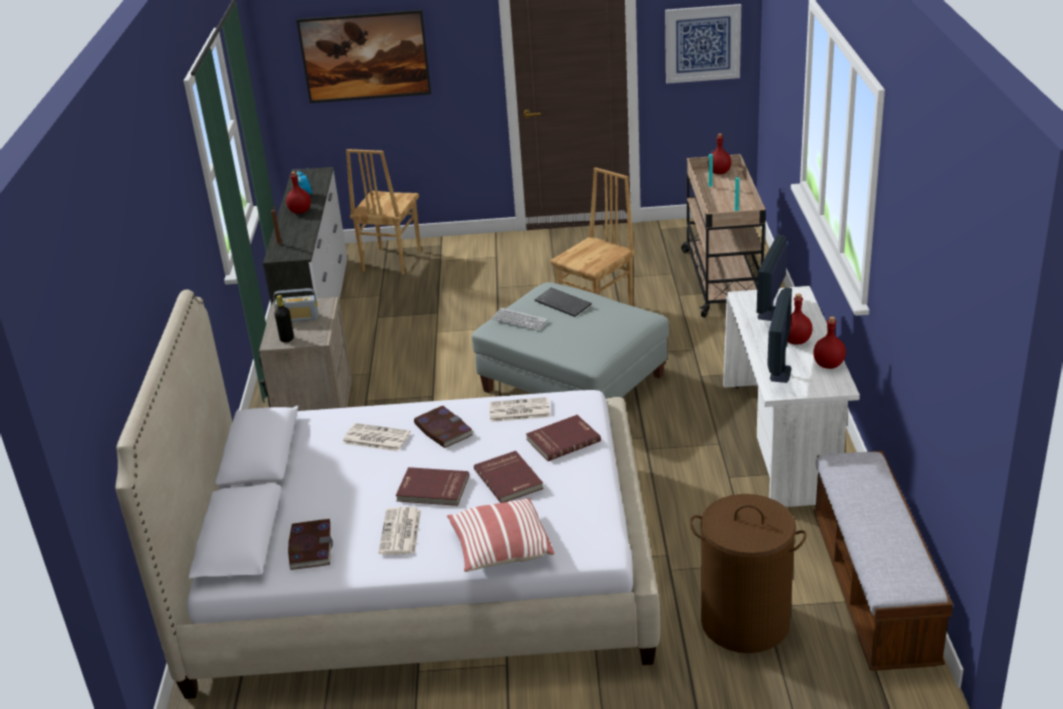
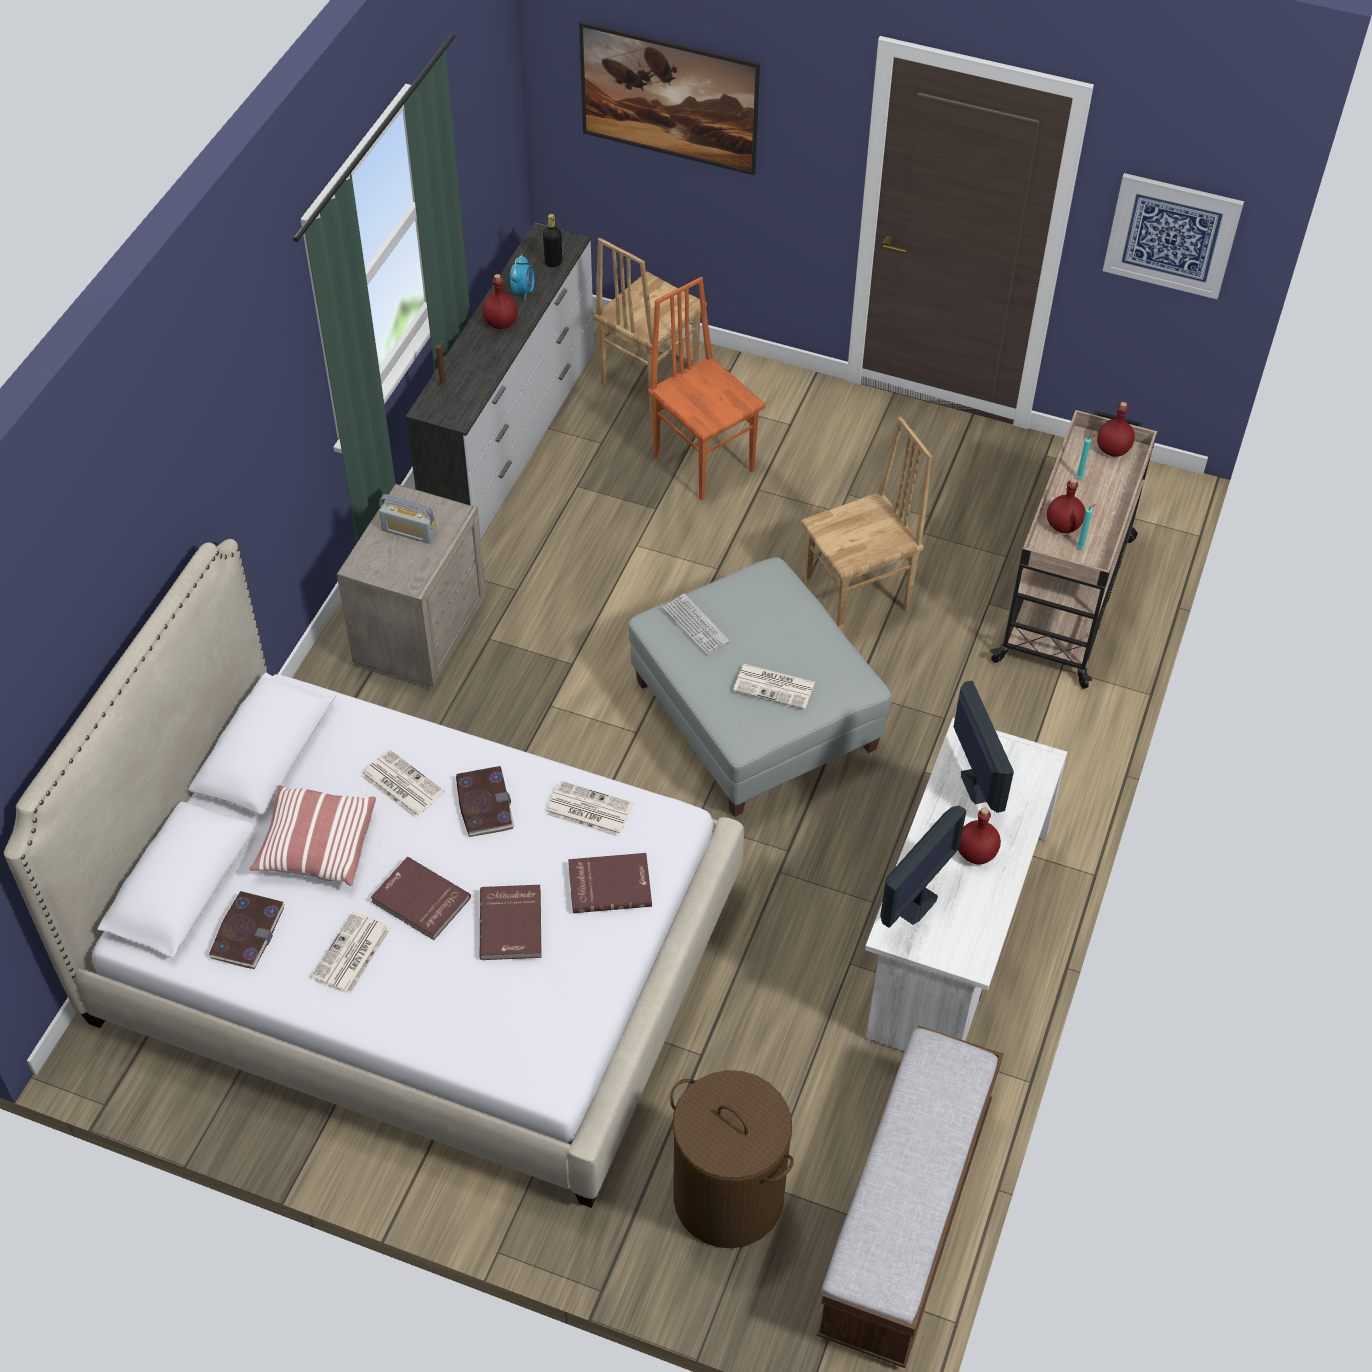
camera: 20 degrees right, 20 degrees up
(287, 339) = (378, 566): black bottle -> black bottle (553, 262)
(454, 285) = (704, 462): none -> orange chair
(500, 548) = (444, 1029): pillow -> pillow (316, 846)
(564, 303) = (768, 616): keyboard -> none
(594, 330) = (775, 686): none -> newspaper
(768, 313) = (976, 784): monitor -> monitor turned 120 degrees clockwise
(829, 365) = (987, 916): red bottle -> red bottle (1063, 526)

